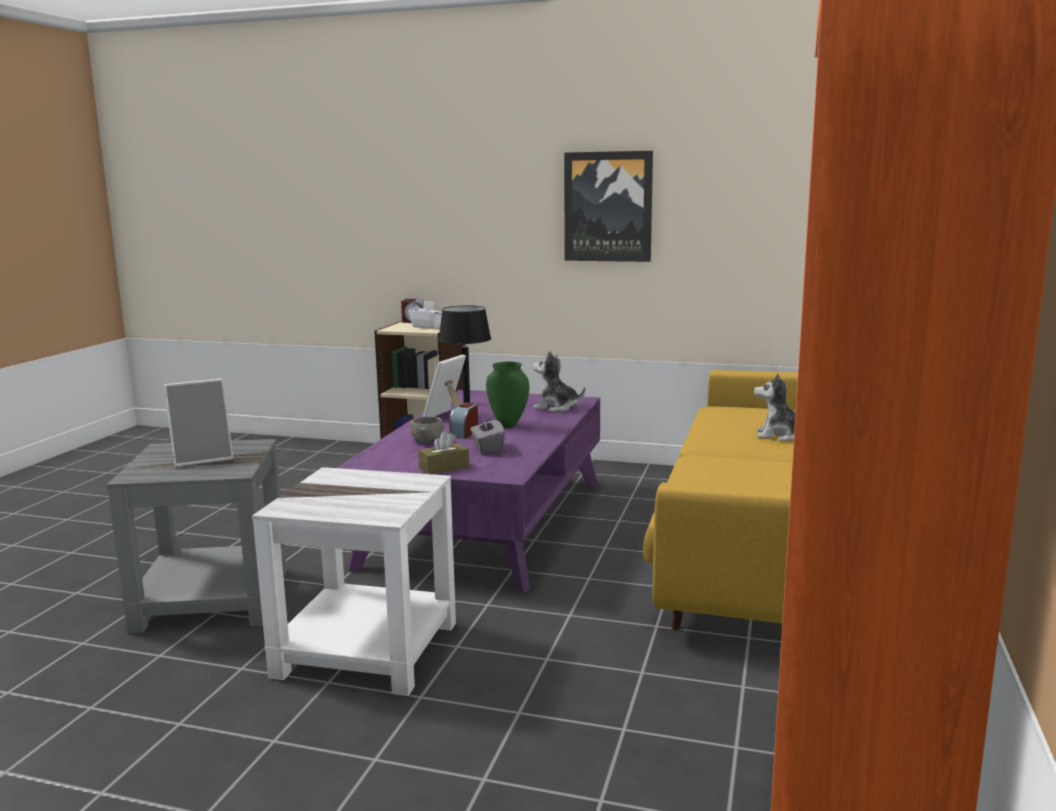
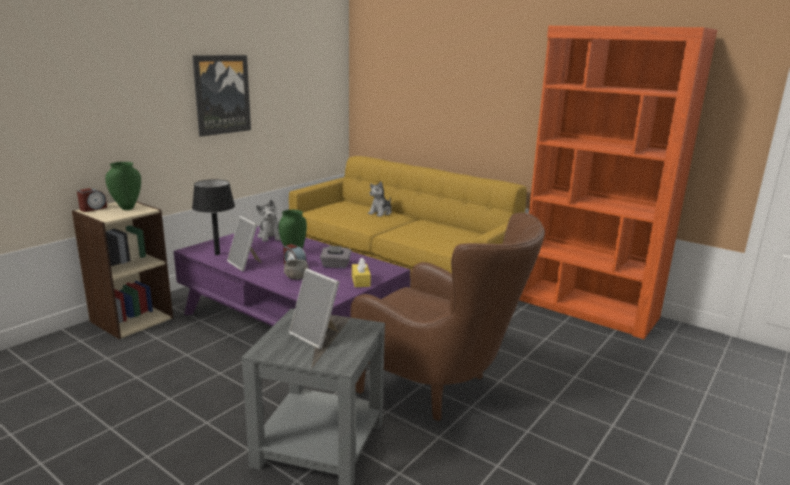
camera: 70 degrees left, 5 degrees up
(203, 458) = (317, 336): picture frame -> picture frame turned 135 degrees clockwise
(364, 650) = (440, 390): white side table -> brown armchair
(428, 327) = (127, 208): white tissue box -> green vase
(444, 467) = (360, 281): brown tissue box -> yellow tissue box
(556, 407) = (270, 236): plush toy -> plush toy turned 60 degrees counterclockwise

